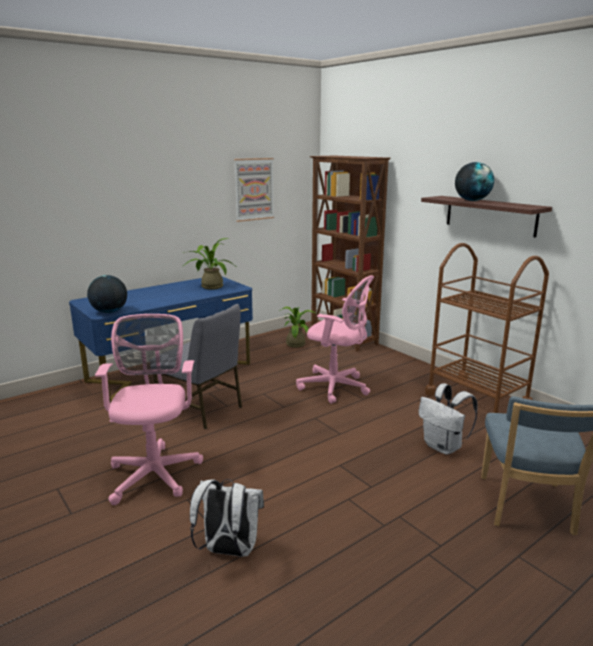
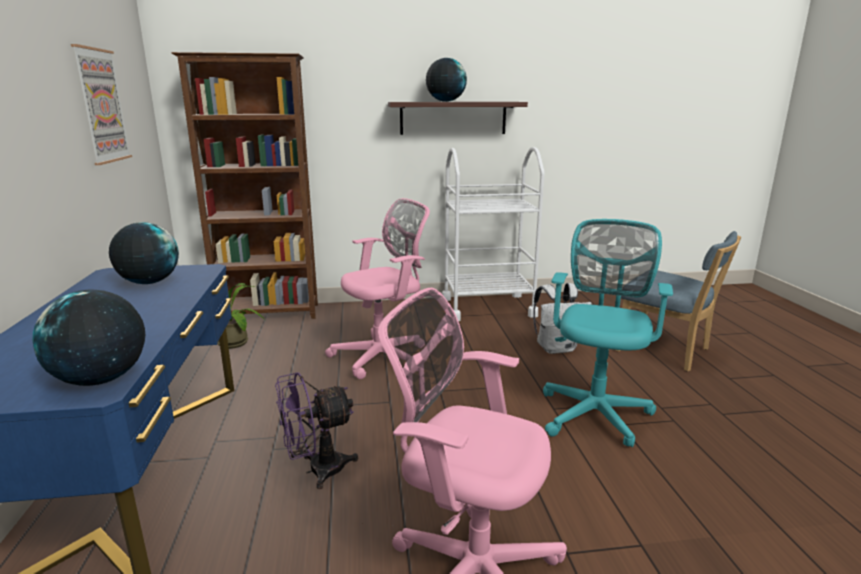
camera: 60 degrees left, 0 degrees up
(201, 409) = (317, 470): grey chair -> purple fan
(210, 286) = (149, 282): potted plant -> globe
(228, 550) = (699, 543): white backpack -> none
(355, 484) = (595, 411): none -> turquoise office chair
(477, 399) = (487, 307): brown cart -> white cart

